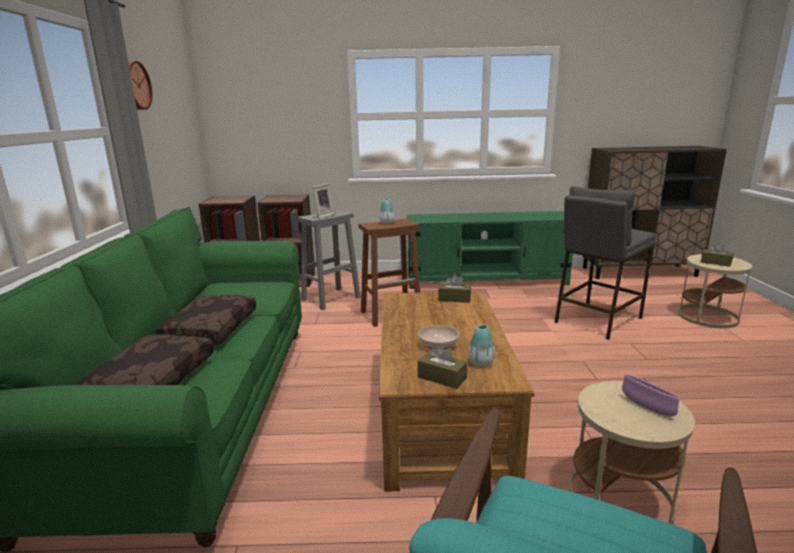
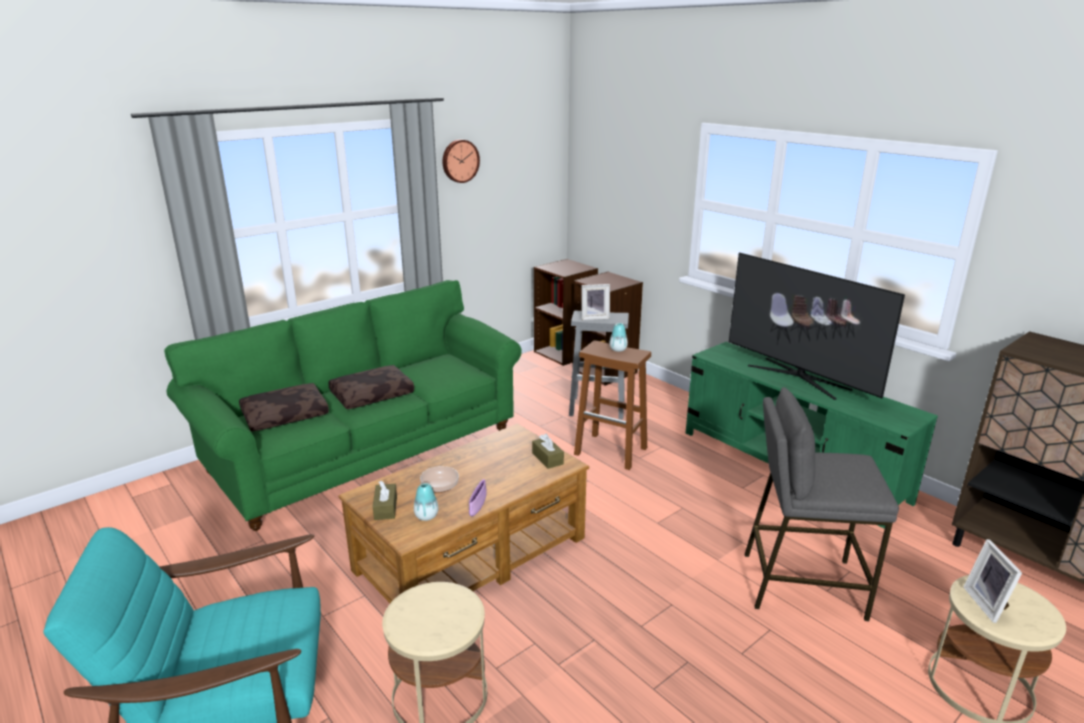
camera: 50 degrees right, 5 degrees up
(480, 216) = (798, 377): none -> television
(647, 407) = (437, 622): purple bowl -> purple bowl (478, 507)
(716, 263) = (988, 604): brown tissue box -> picture frame

